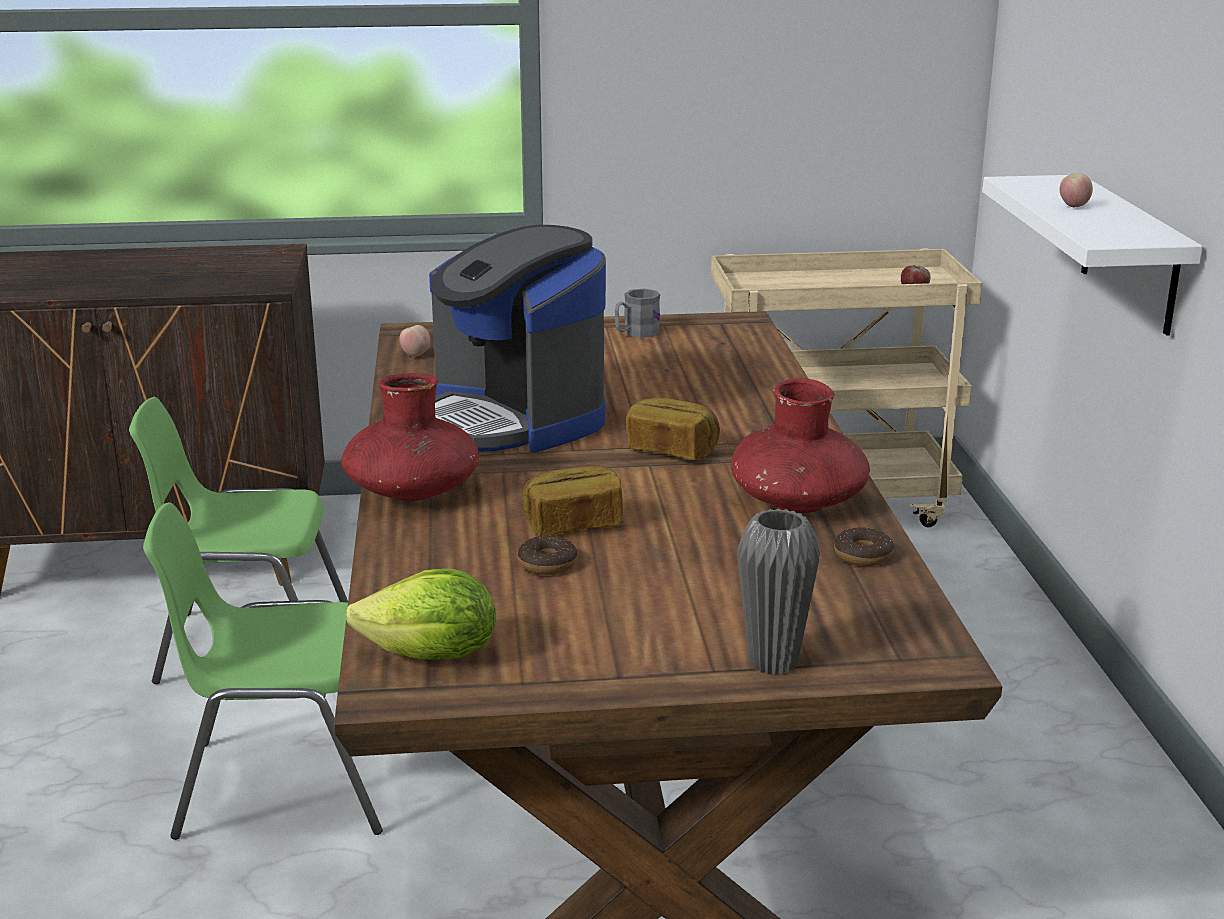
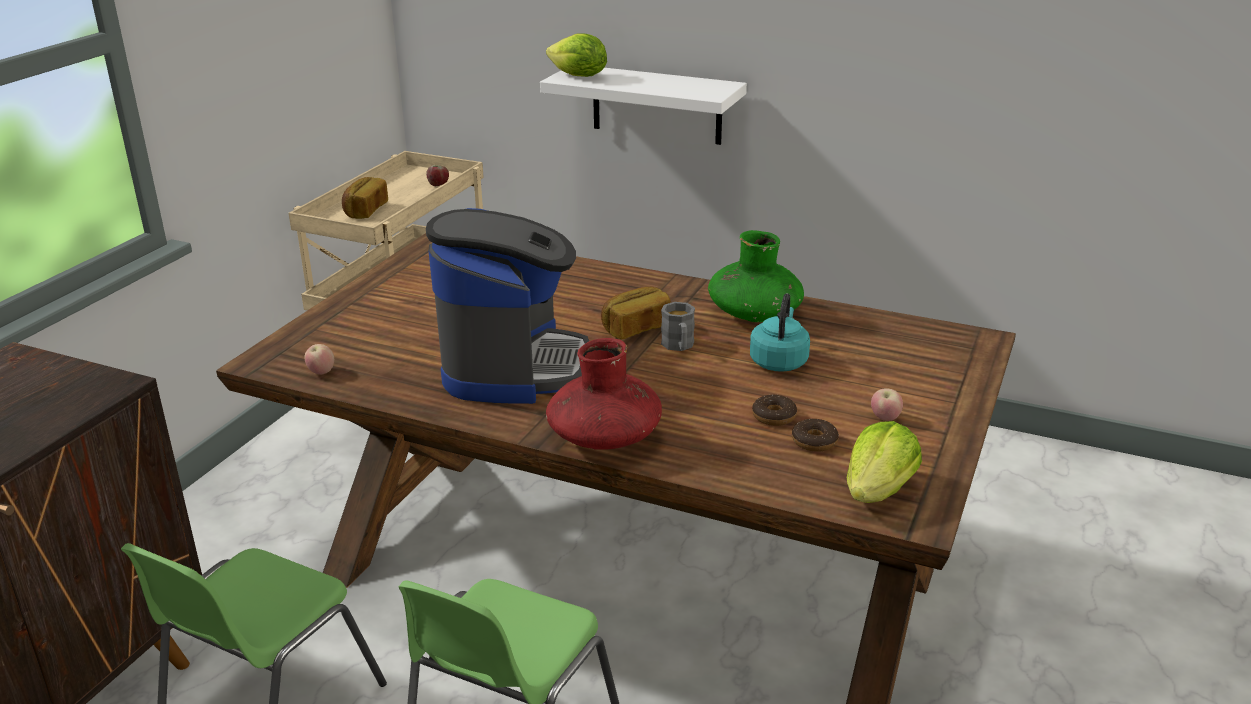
camera: 60 degrees left, 5 degrees up
(514, 419) = (513, 366): coffee machine -> coffee machine turned 75 degrees counterclockwise
(574, 524) = (720, 391): bread -> bread (365, 210)
(635, 333) = (406, 281): grey mug -> grey mug (679, 346)
(689, 540) = (779, 361): none -> turquoise kettle
(773, 662) = (956, 382): grey vase -> none
(798, 501) = (755, 314): red vase -> green vase
(863, 555) = (844, 319): donut -> donut (814, 441)
(1036, 184) = (579, 76): none -> lettuce
(1073, 206) = (637, 82): apple -> apple (885, 418)

